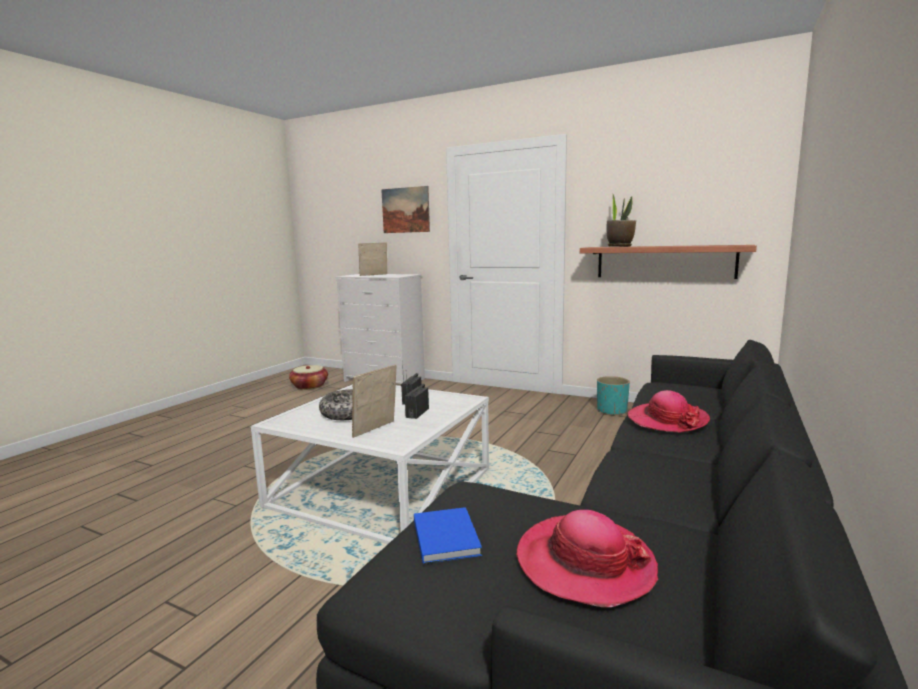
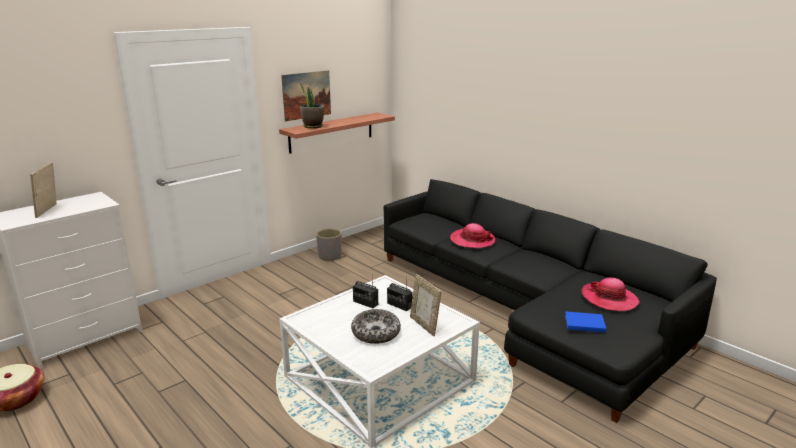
camera: 70 degrees left, 10 degrees up
(405, 210) = (59, 113): picture -> picture (306, 95)
(612, 411) = (330, 256): turquoise planter -> grey planter

